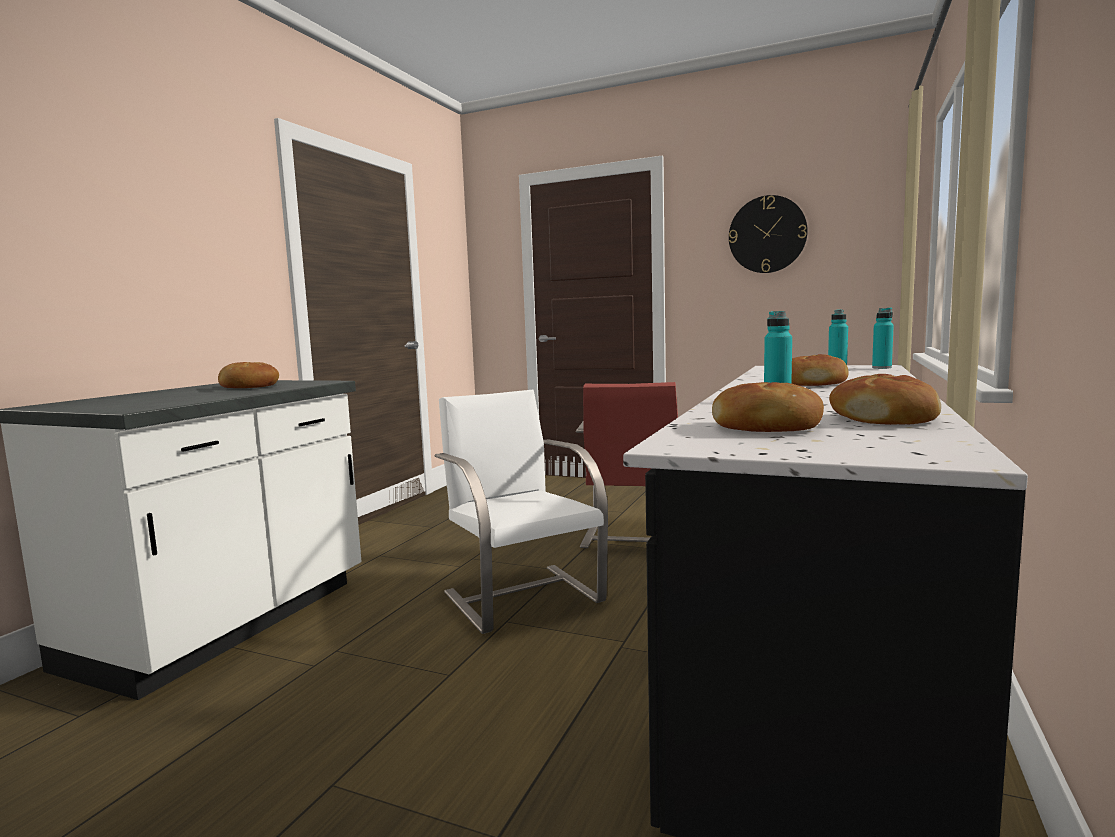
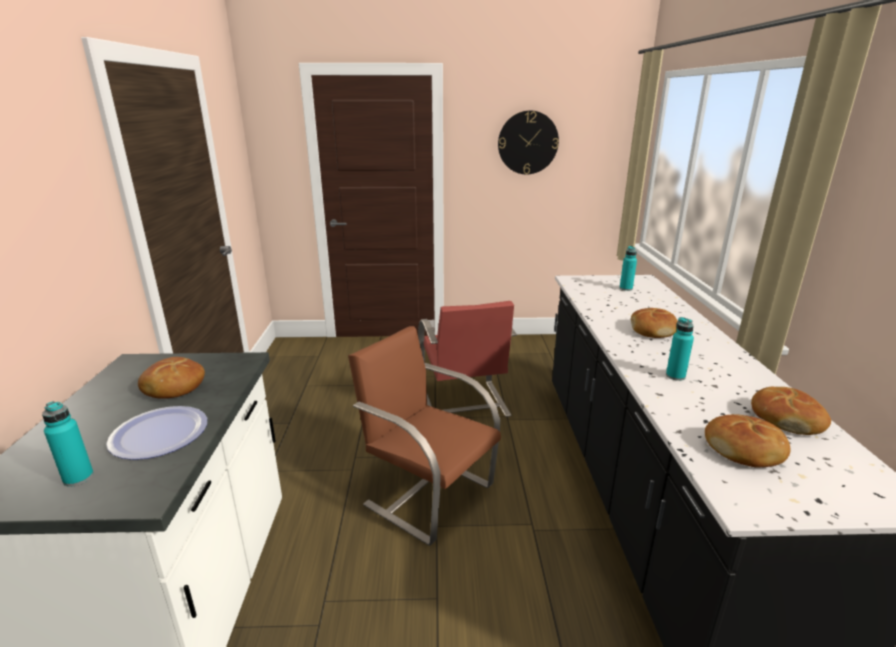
camera: 25 degrees left, 15 degrees up
(196, 396) = (159, 434): none -> plate
(522, 596) = (428, 493): white chair -> brown chair
(881, 368) = (650, 284): turquoise bottle -> turquoise bottle (78, 478)

